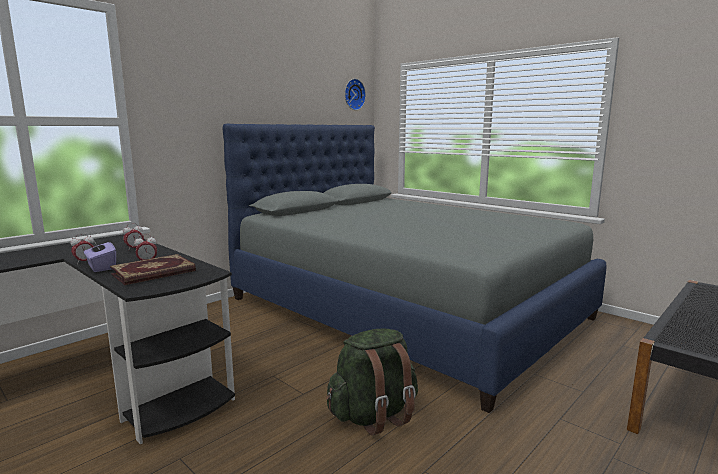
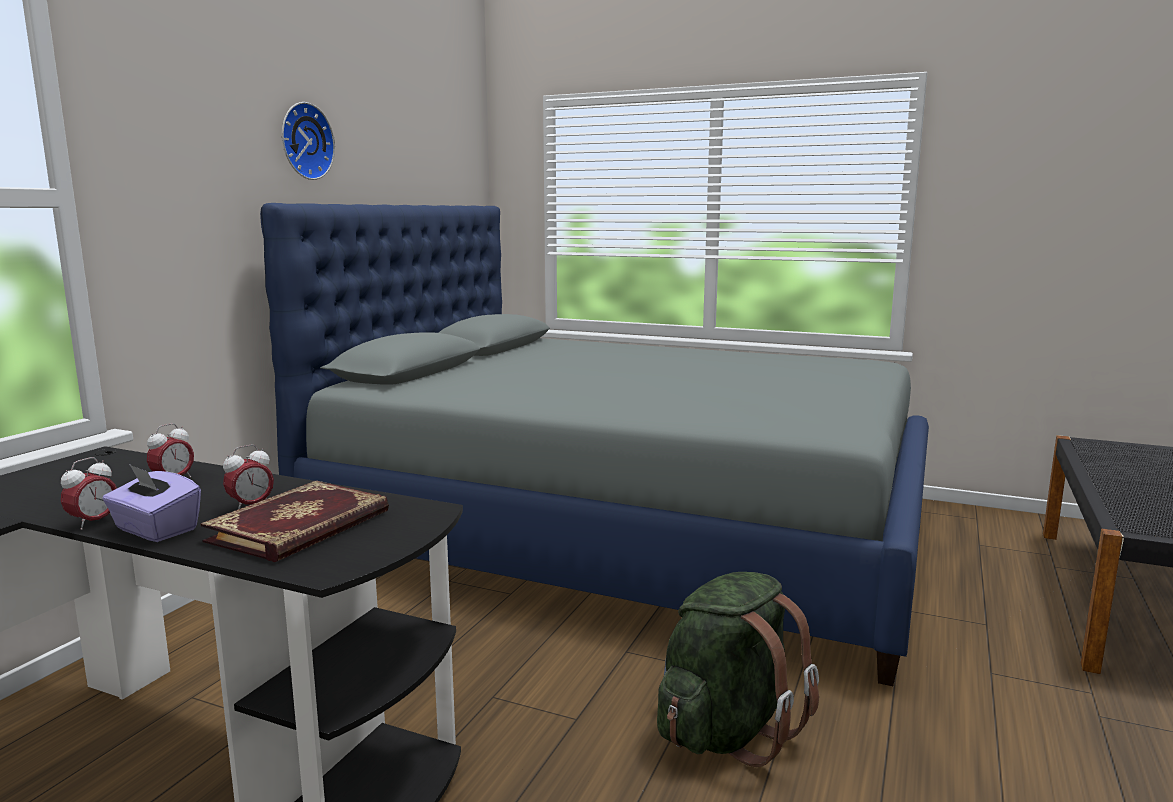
camera: 20 degrees left, 0 degrees up
(353, 94) = (460, 149): wall clock -> wall clock (304, 141)

